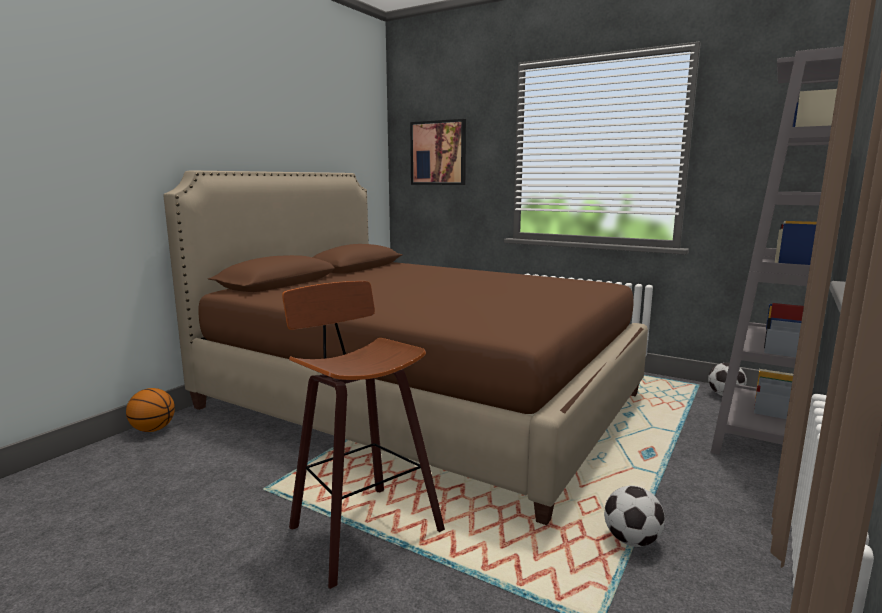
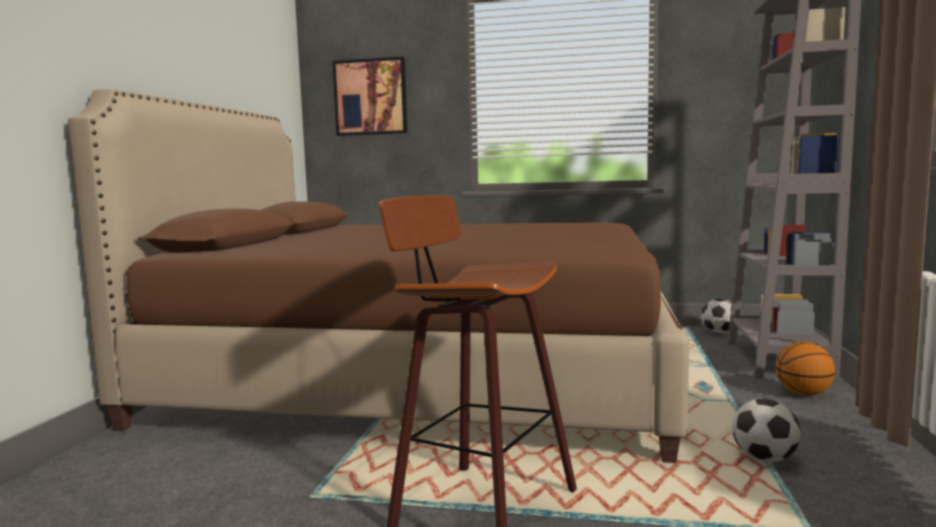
camera: 20 degrees left, 5 degrees down
(153, 429) = (69, 464): basketball -> basketball (803, 393)

